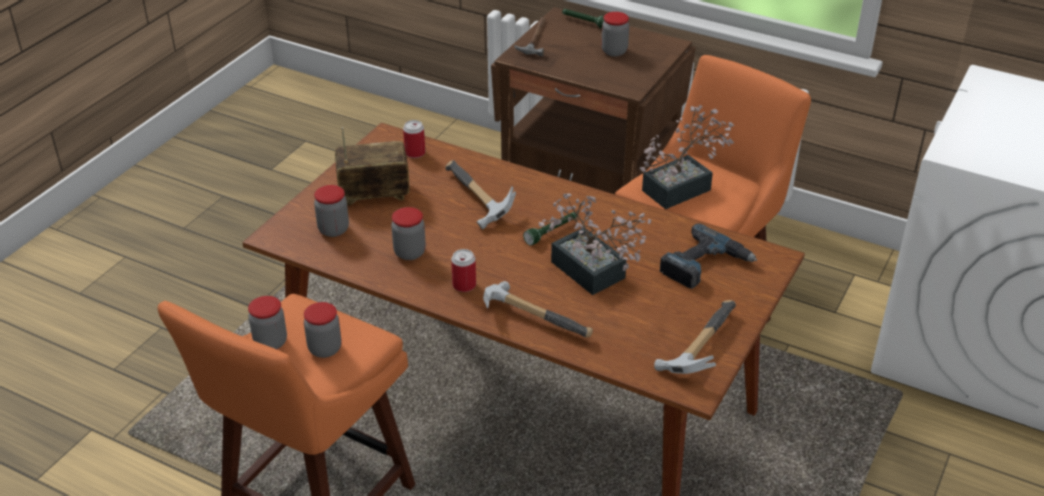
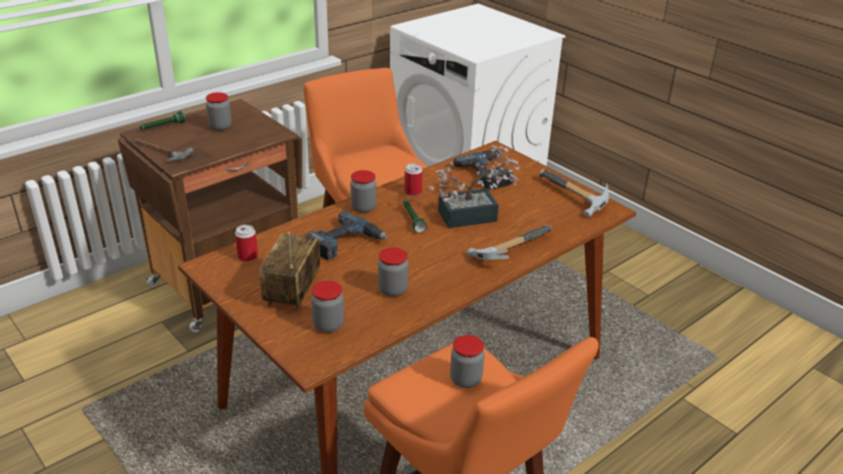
camera: 70 degrees left, 5 degrees down
(270, 342) = (439, 413): jar -> jar (363, 207)
(464, 285) = (453, 272): can -> can (413, 192)
(474, 201) = (345, 243): hammer -> power drill
(683, 188) = (374, 168): potted plant -> none

